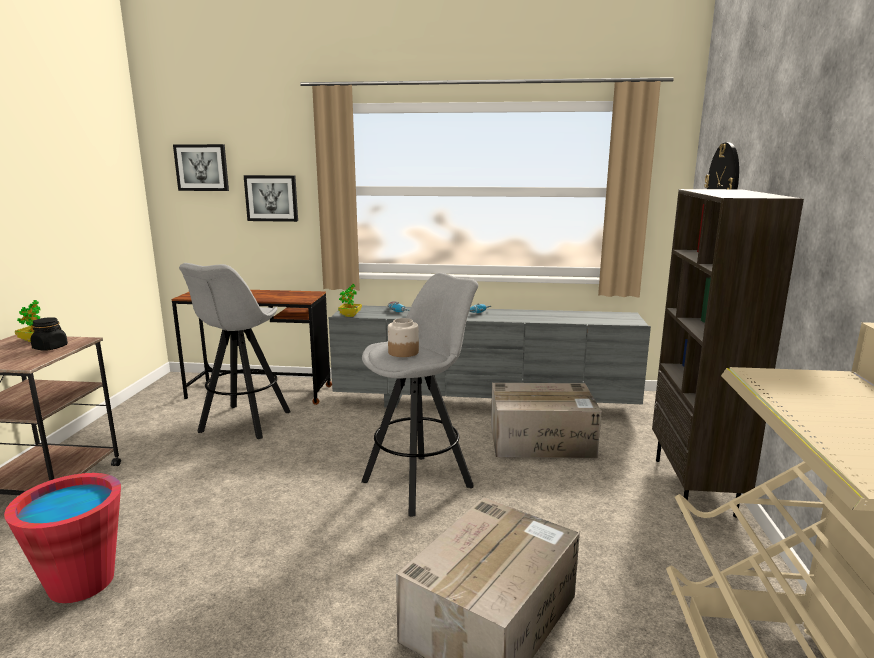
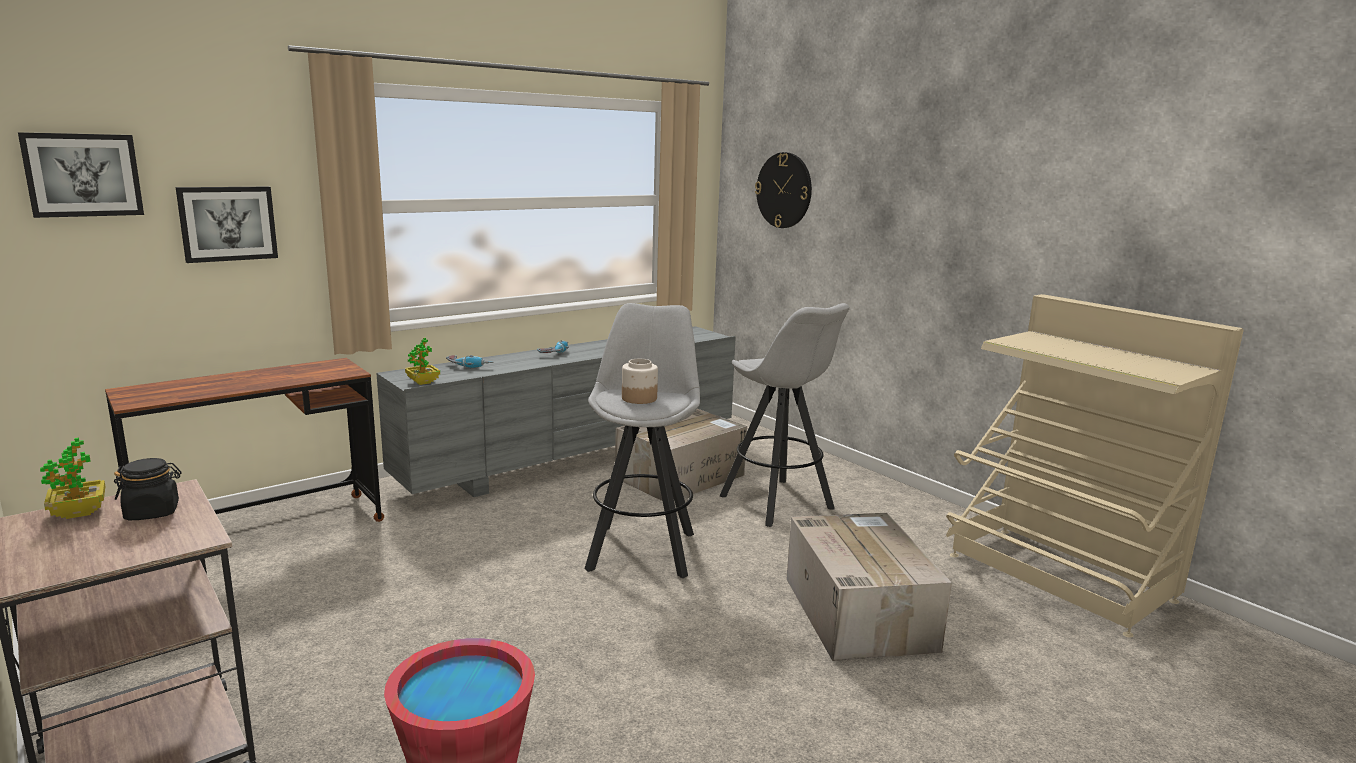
camera: 45 degrees left, 0 degrees up
(243, 423) = (318, 573): grey stool -> grey stool (778, 503)
(695, 487) = (835, 472): brown bookcase -> none

